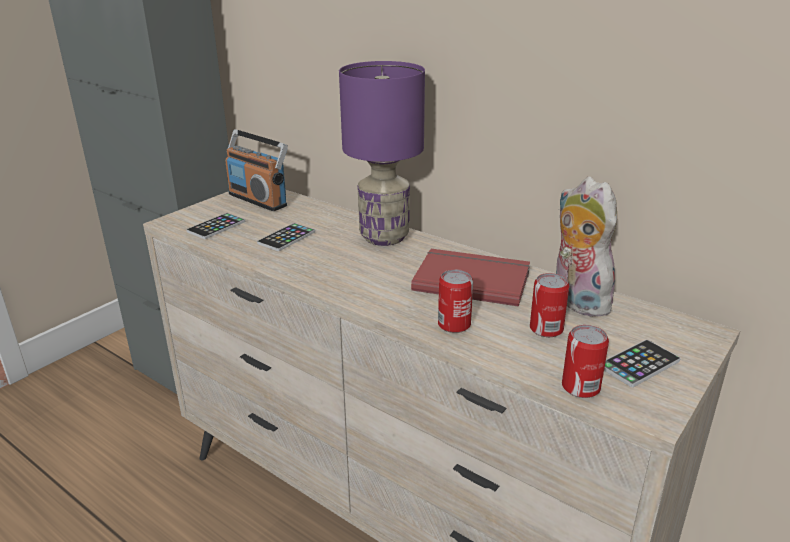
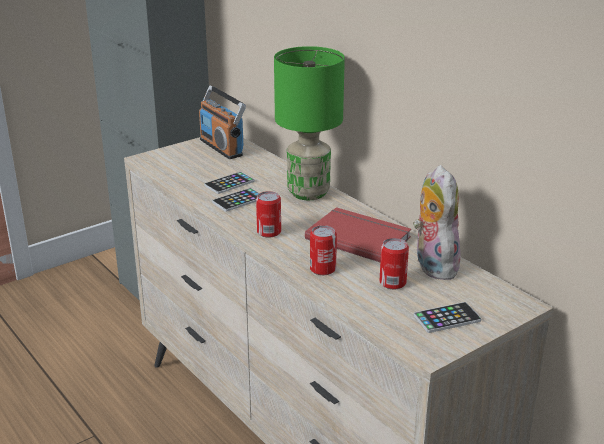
camera: 15 degrees right, 0 degrees up
(216, 227) = (178, 167): phone -> phone (238, 200)
(383, 236) = (308, 192): purple table lamp -> green table lamp
(580, 387) = (389, 326): can -> can (269, 232)

